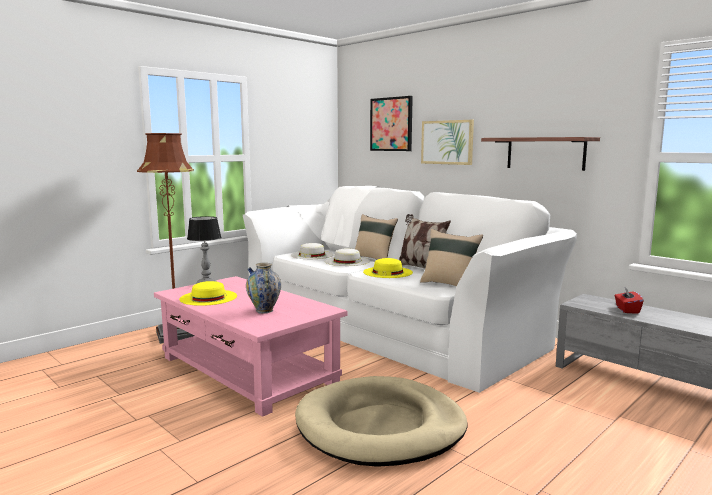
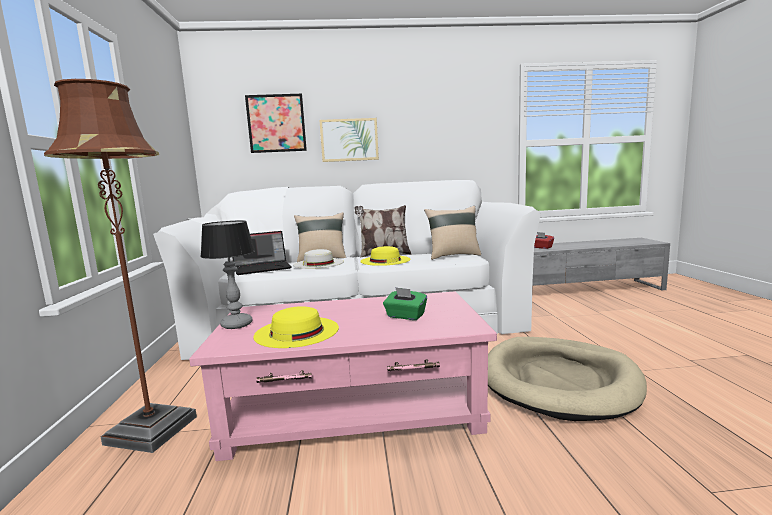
camera: 50 degrees left, 0 degrees up
(264, 311) = (405, 316): vase -> green tissue box
(312, 255) = (263, 268): white hat -> laptop
(545, 153) = (445, 145): shelf -> none

